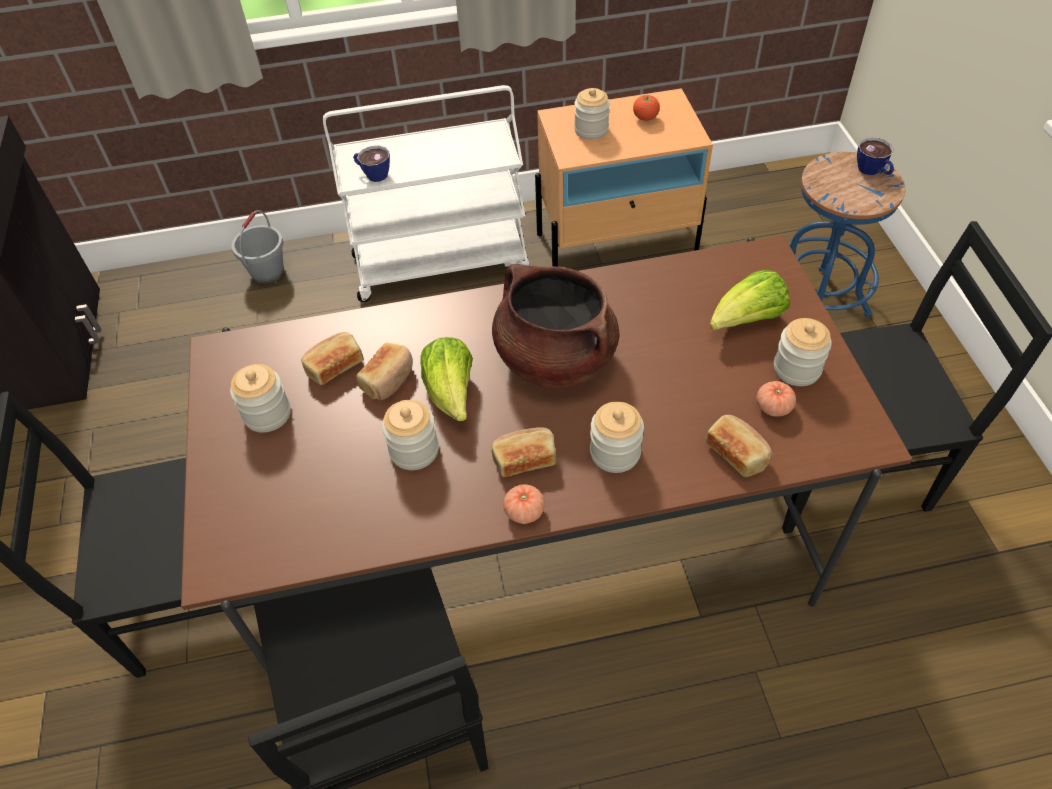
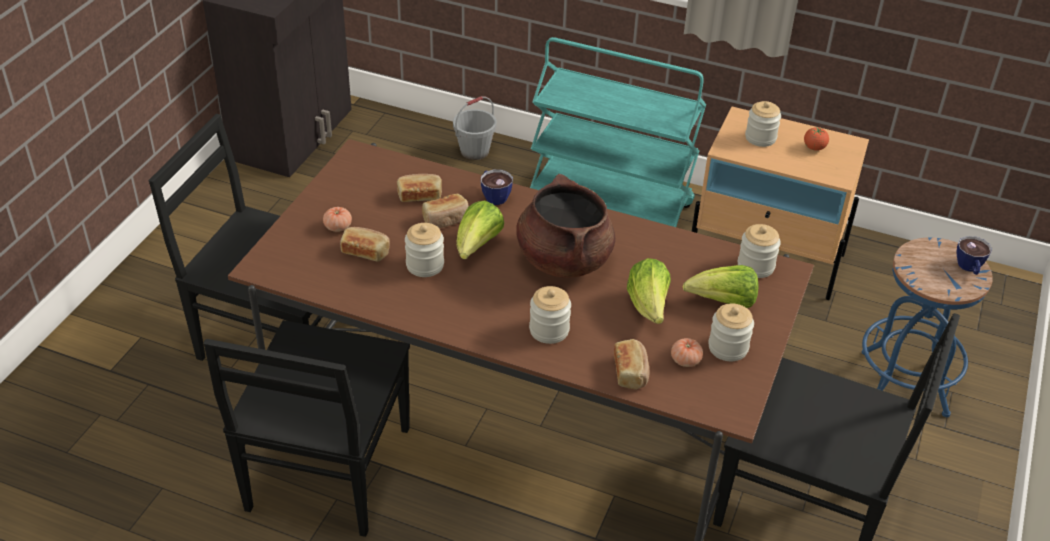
camera: 30 degrees right, 10 degrees down
(267, 414) = (356, 202): jar -> jar (755, 266)
(373, 174) = (568, 99): cup -> cup (494, 195)
(441, 263) = (610, 205): white cart -> turquoise cart
(524, 458) = (488, 304): bread -> bread (366, 251)
(524, 511) = (460, 331): tomato -> tomato (338, 227)
(684, 366) = (648, 306): none -> lettuce

